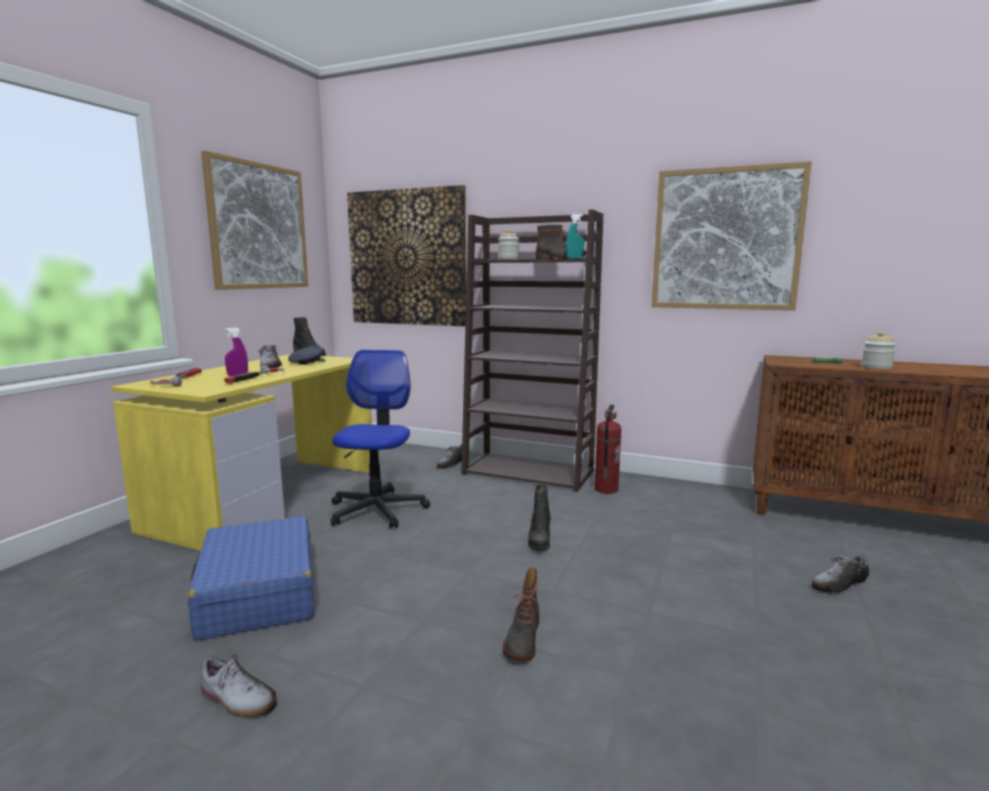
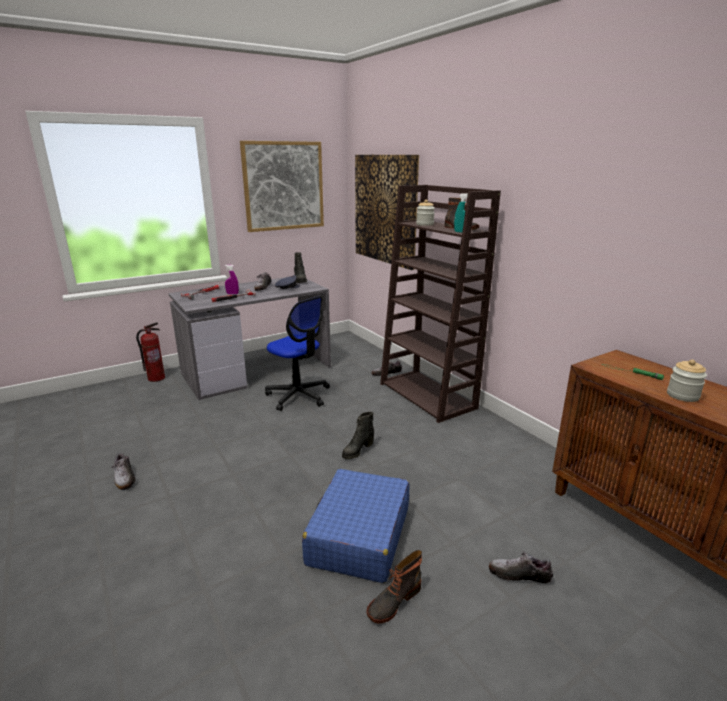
camera: 35 degrees right, 10 degrees up
(258, 594) = (188, 428): blue suitcase -> blue suitcase (359, 536)
(268, 498) = (257, 369): yellow desk -> grey desk
(377, 510) = (298, 395): office chair -> office chair turned 90 degrees clockwise
(522, 639) = (261, 507): boot -> boot (393, 601)
(605, 489) = (462, 427): fire extinguisher -> fire extinguisher (156, 378)
(726, 239) = (598, 227): picture -> none

